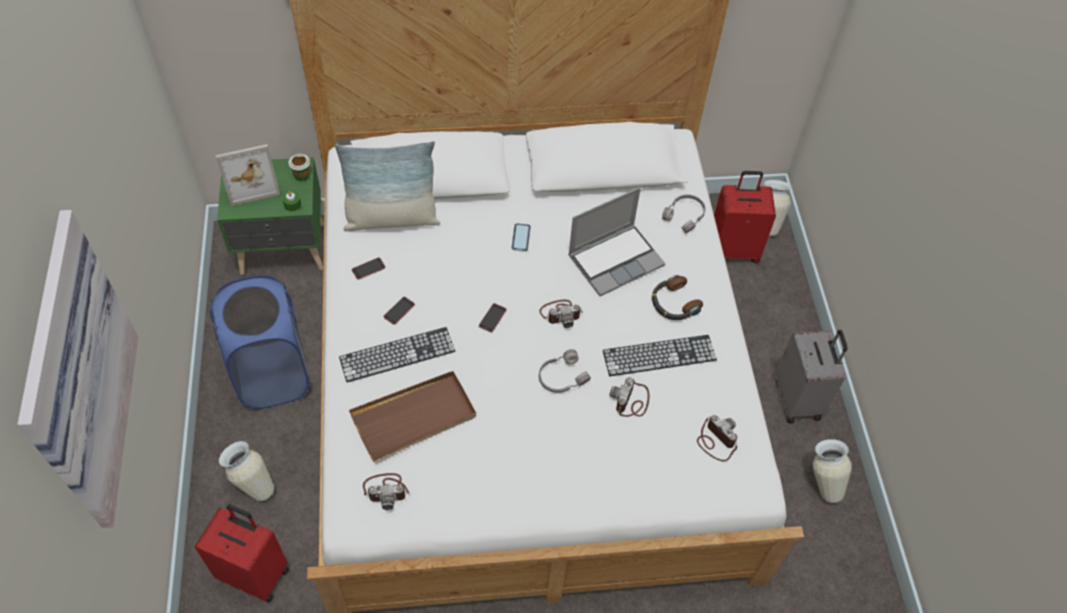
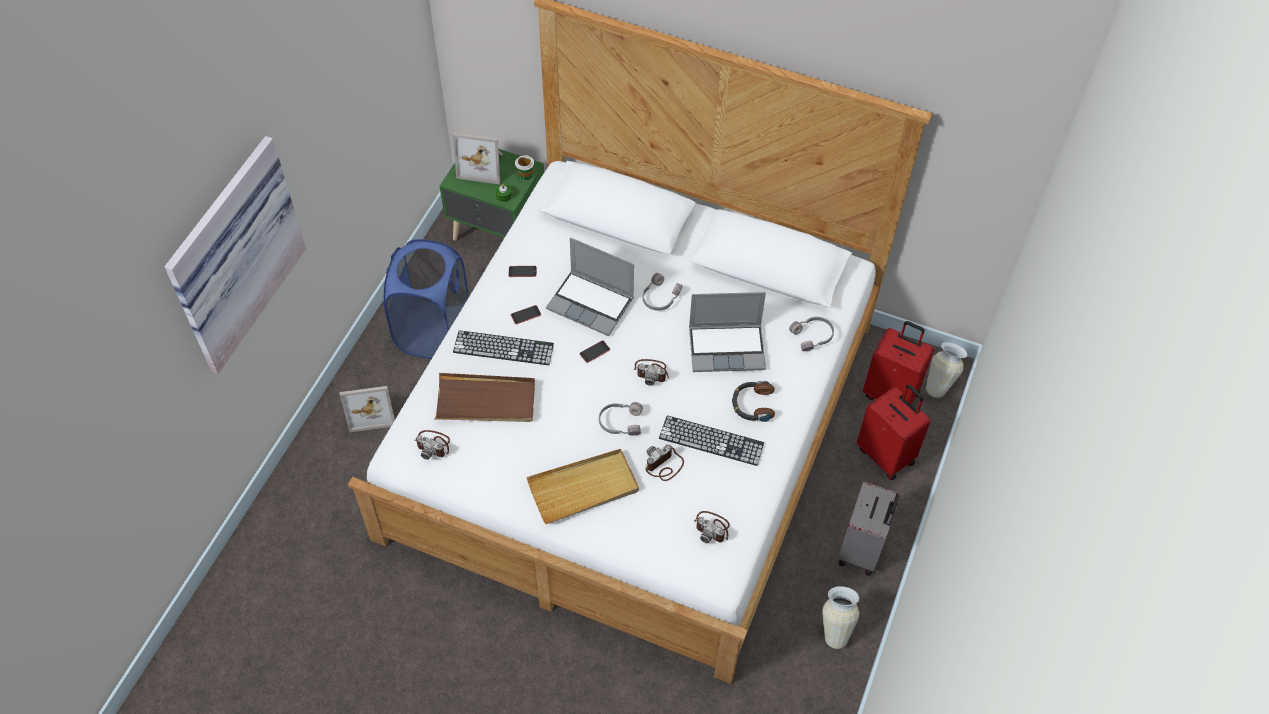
camera: 30 degrees right, 0 degrees up
(253, 484) = (371, 410): vase -> picture frame
(255, 573) = (336, 477): red suitcase -> red suitcase (886, 455)
(391, 218) = (565, 238): pillow -> none
(459, 271) = (592, 303): none -> laptop
(521, 238) = (659, 297): phone -> grey headphones
(568, 461) = (583, 488): none -> beige tray
(716, 441) = (712, 528): camera -> camera turned 135 degrees clockwise

